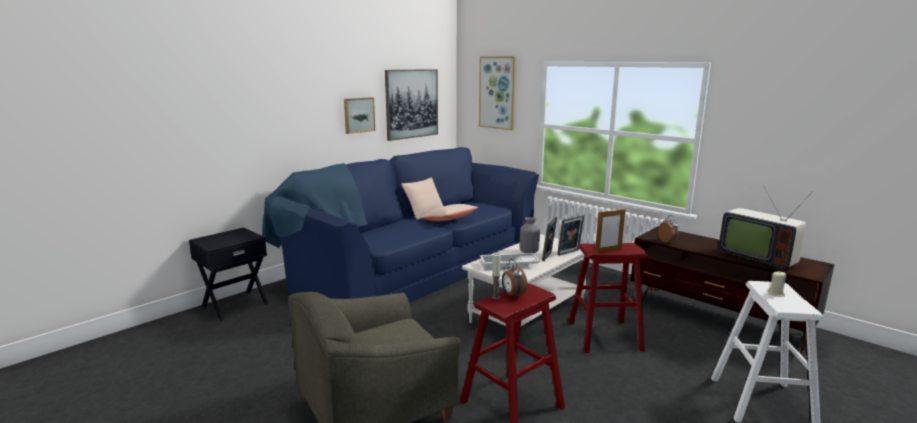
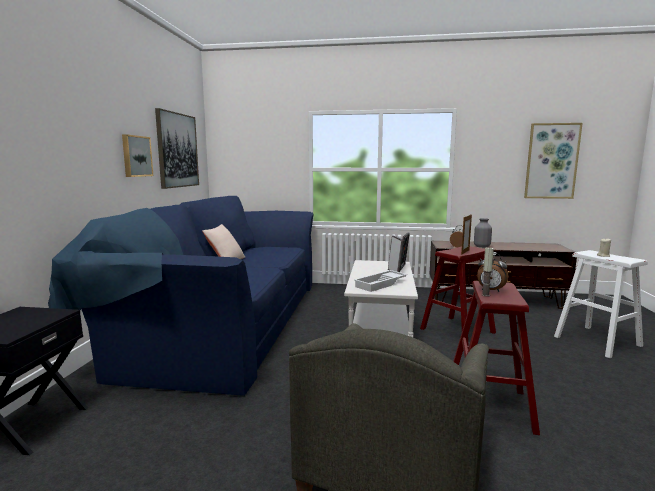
camera: 35 degrees left, 5 degrees down
(449, 220) = (264, 262): beige pillow -> none
(497, 92) = (258, 142): picture -> picture (551, 161)
(528, 252) = (374, 272): grey vase -> grey vase (481, 247)
(757, 258) = (521, 246): television -> none

